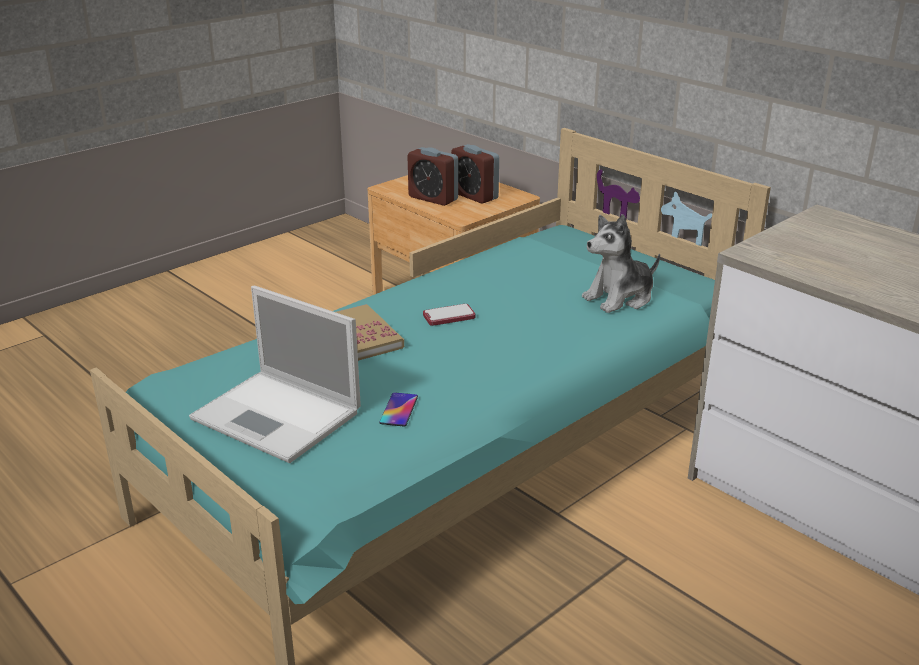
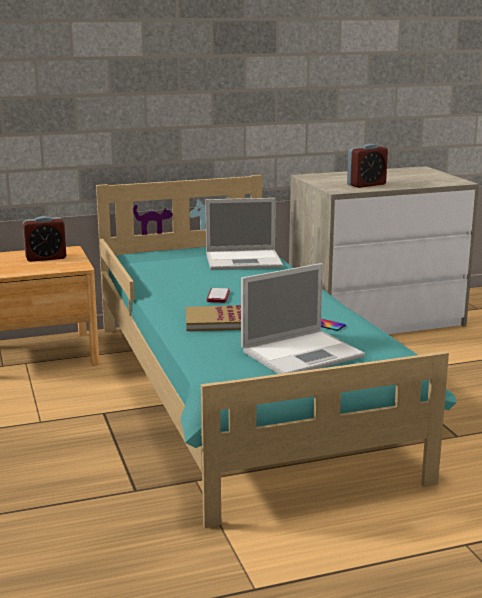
camera: 65 degrees left, 10 degrees down
(433, 198) = (29, 267): alarm clock -> alarm clock (366, 185)
(620, 298) = (245, 260): plush toy -> laptop

